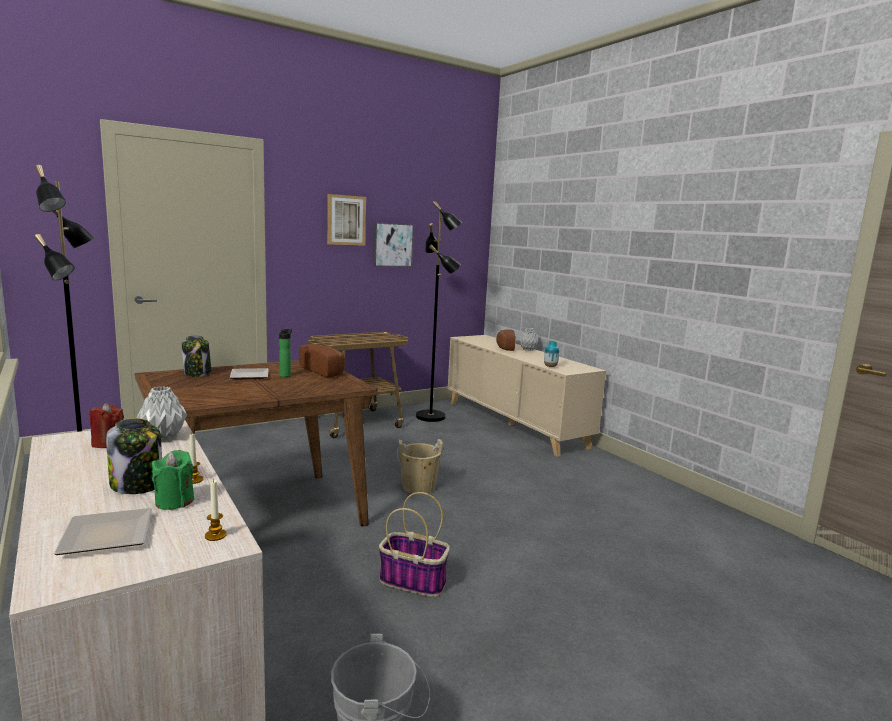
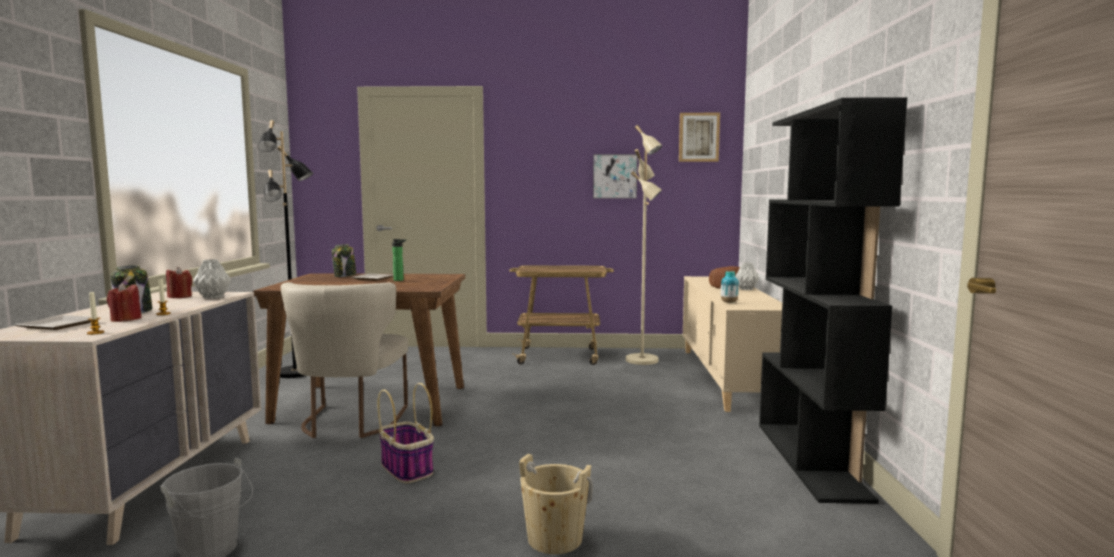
camera: 35 degrees right, 5 degrees down
(174, 501) = (125, 319): green candle -> red candle
(270, 546) = (350, 423): none -> beige chair
(324, 371) = (437, 280): bread -> none
(346, 220) = (562, 153): picture -> picture (698, 137)
(418, 487) = (530, 409): beige bucket -> beige bucket (555, 539)
(431, 417) = (643, 360): black floor lamp -> beige floor lamp
(658, 485) = (811, 459): none -> black bookcase

